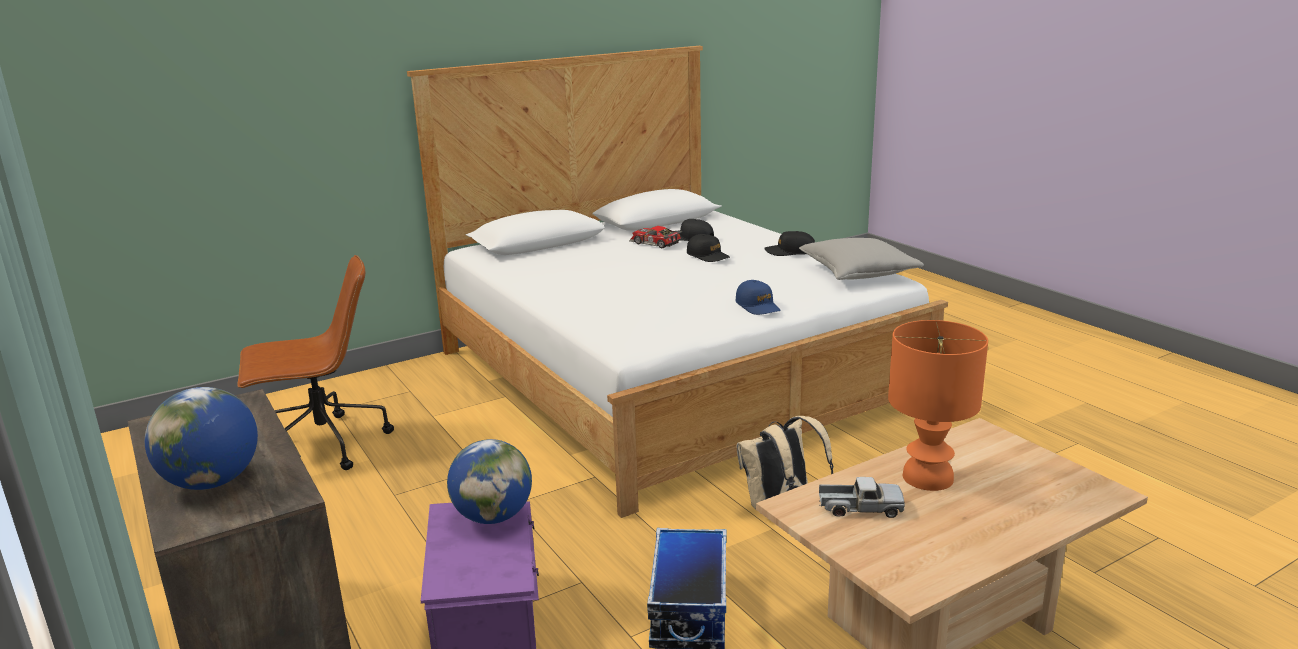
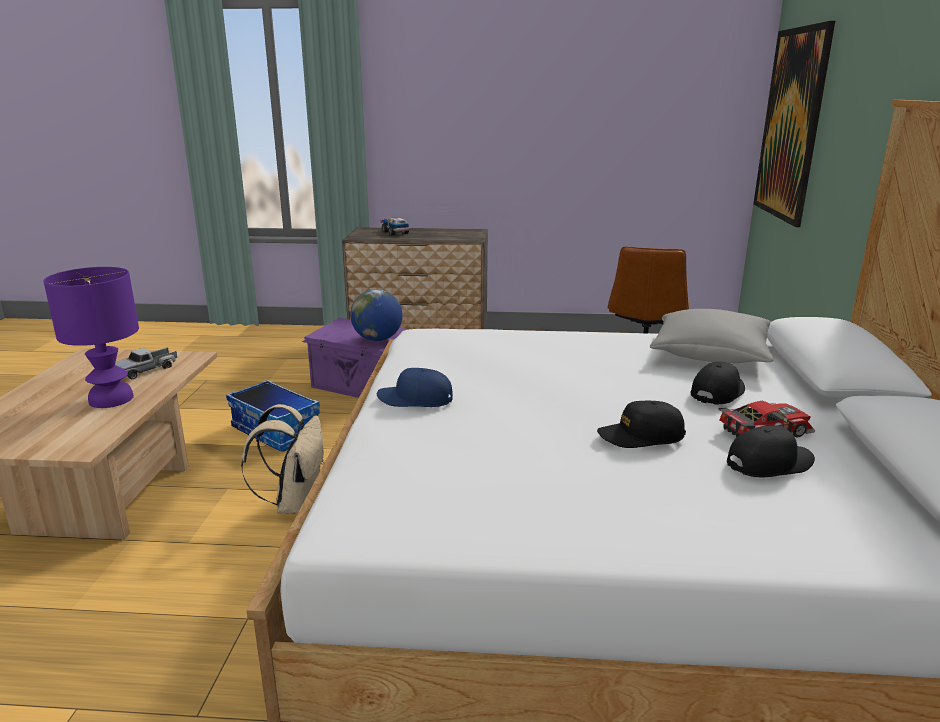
camera: 125 degrees right, 0 degrees up
(145, 129) = (791, 125): none -> picture
(212, 482) = (395, 232): globe -> toy truck
(790, 252) = (590, 507): black cap -> black cap (717, 392)
(858, 273) = (411, 513): grey pillow -> grey pillow (710, 354)
(926, 478) = (112, 399): orange table lamp -> purple table lamp

